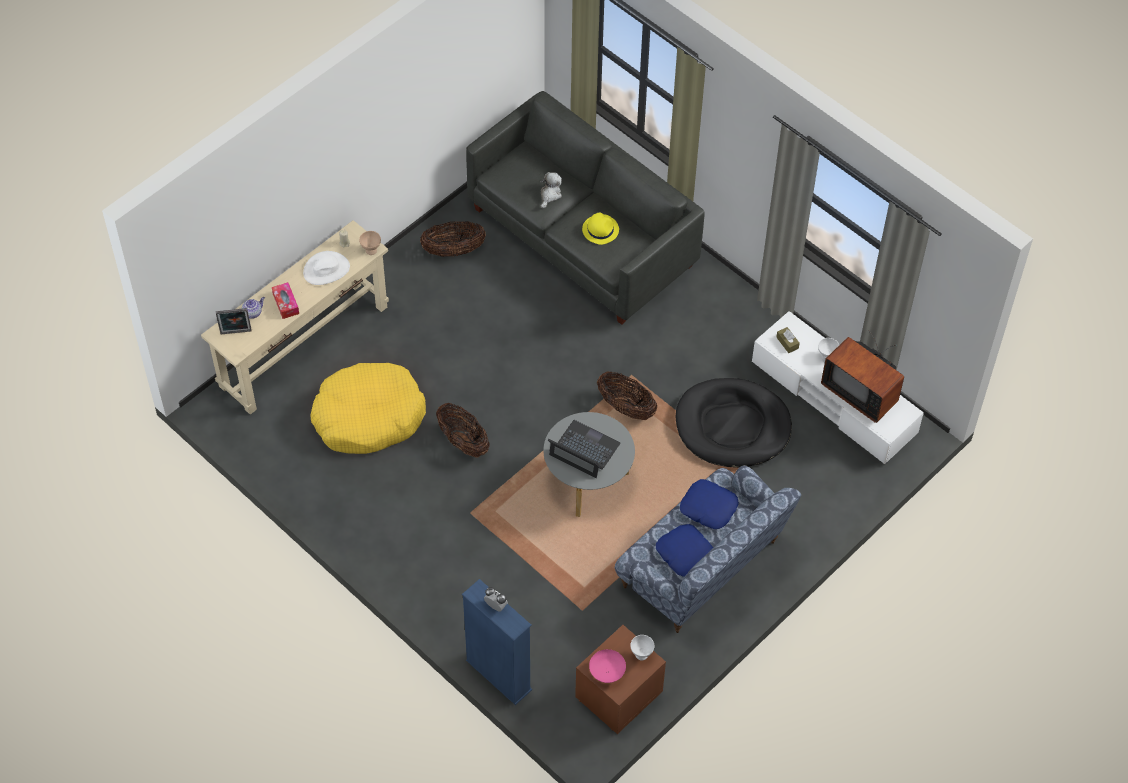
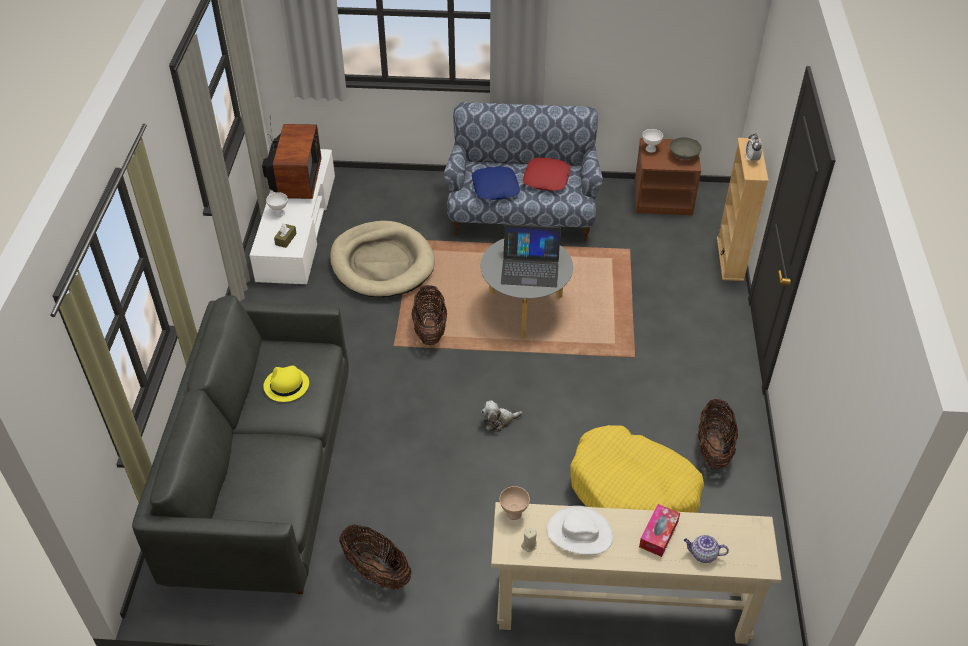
camera: 130 degrees left, 10 degrees down
(236, 333) = (741, 548): picture frame -> none
(463, 442) = (578, 406): basket -> basket (713, 448)
(498, 675) = (730, 259): blue bookcase -> beige bookcase
(550, 195) = (274, 451): plush toy -> plush toy (499, 421)
(584, 450) = (530, 267): laptop -> laptop turned 75 degrees counterclockwise
(607, 672) = (684, 156): pink bowl -> grey bowl
(685, 554) = (547, 179): blue pillow -> red pillow
(732, 426) = (382, 263): black dog bed -> beige dog bed

